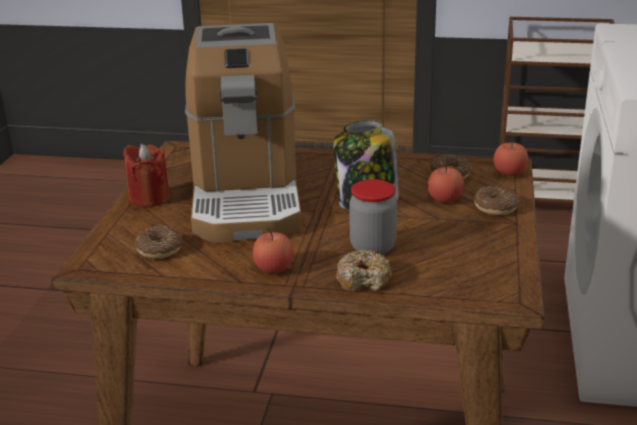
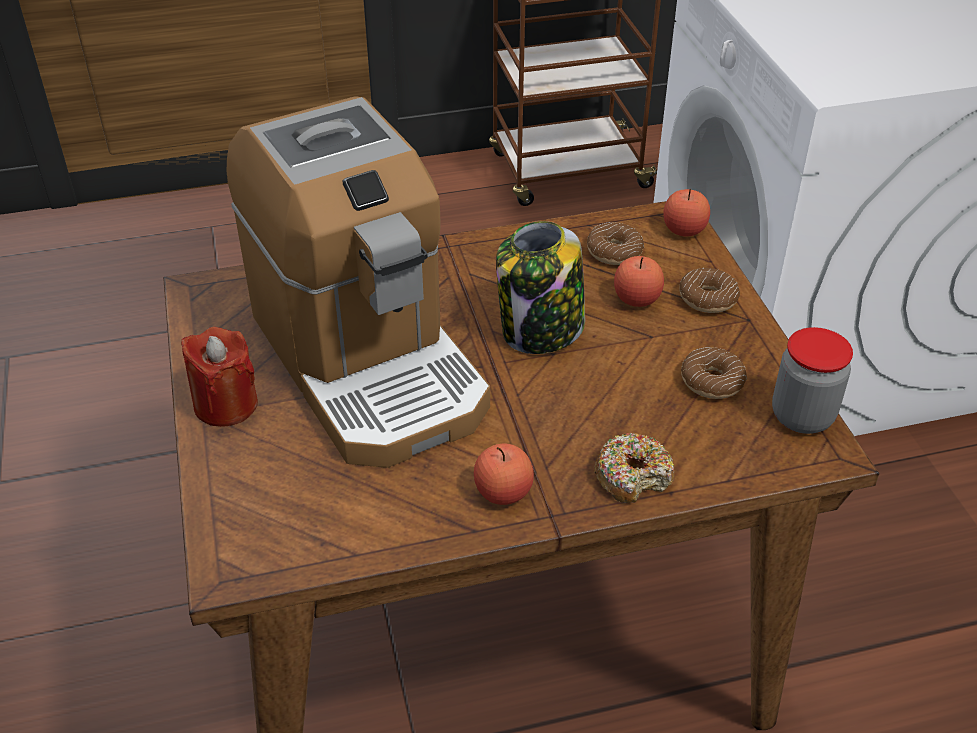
camera: 25 degrees left, 15 degrees up
(159, 249) = (316, 504): donut -> donut (712, 381)
(372, 247) = (605, 414): jar -> jar (802, 416)

